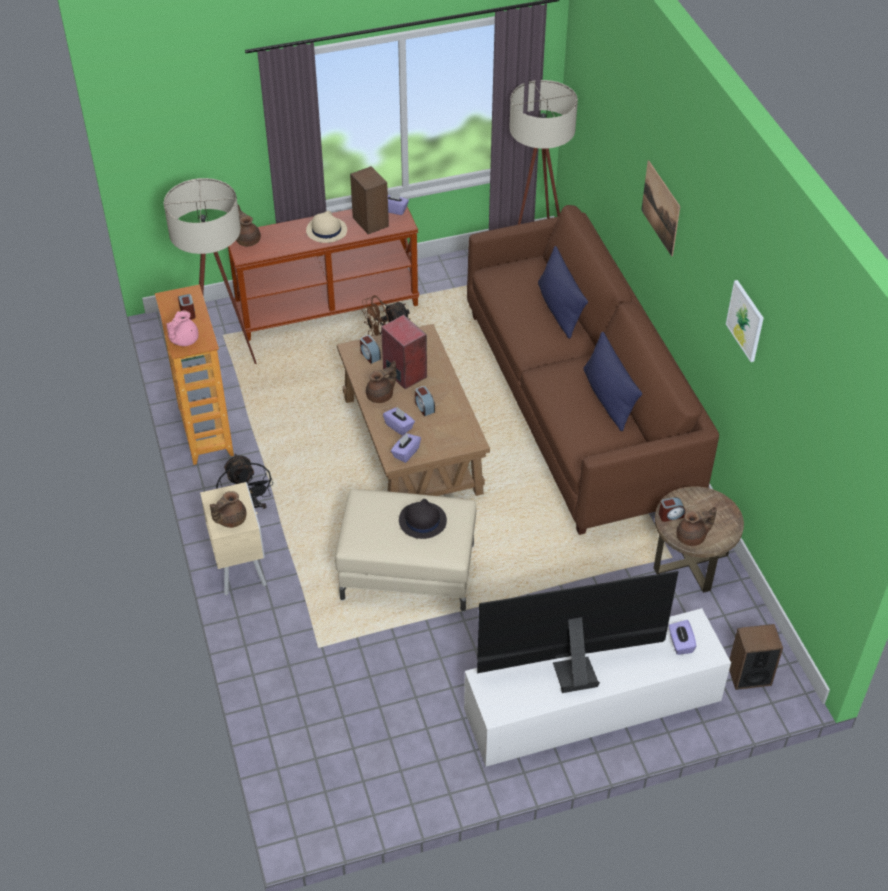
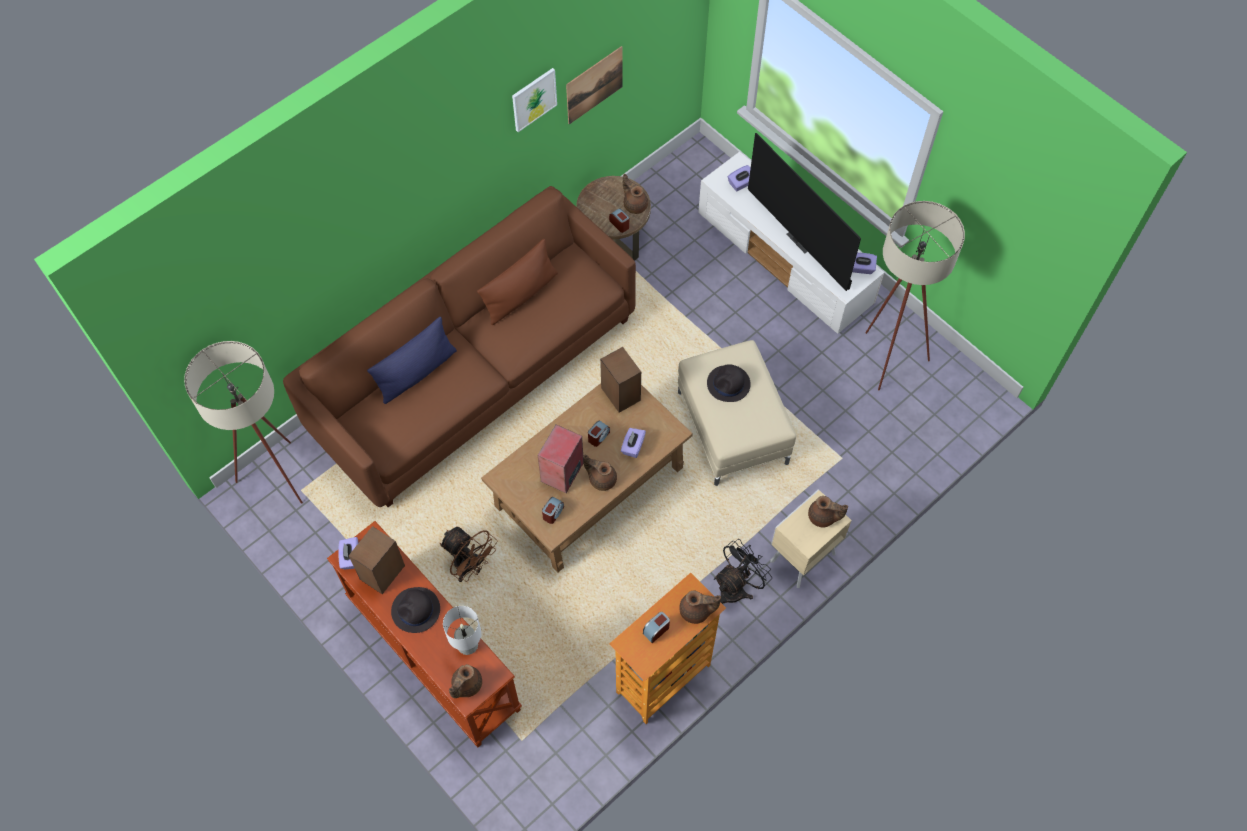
camera: 115 degrees left, 15 degrees up
(183, 340) = (696, 611): pink teapot -> brown teapot
(225, 368) = (568, 710): beige floor lamp -> beige floor lamp (886, 354)
(278, 248) = (467, 644): none -> white table lamp
(326, 230) = (416, 610): beige hat -> black hat
(405, 453) = (662, 427): purple tissue box -> purple tissue box (861, 268)
(608, 398) = (520, 295): blue pillow -> brown pillow
(660, 208) = (387, 210): picture -> picture (594, 85)
(749, 675) = (700, 176): speaker -> speaker (620, 394)

